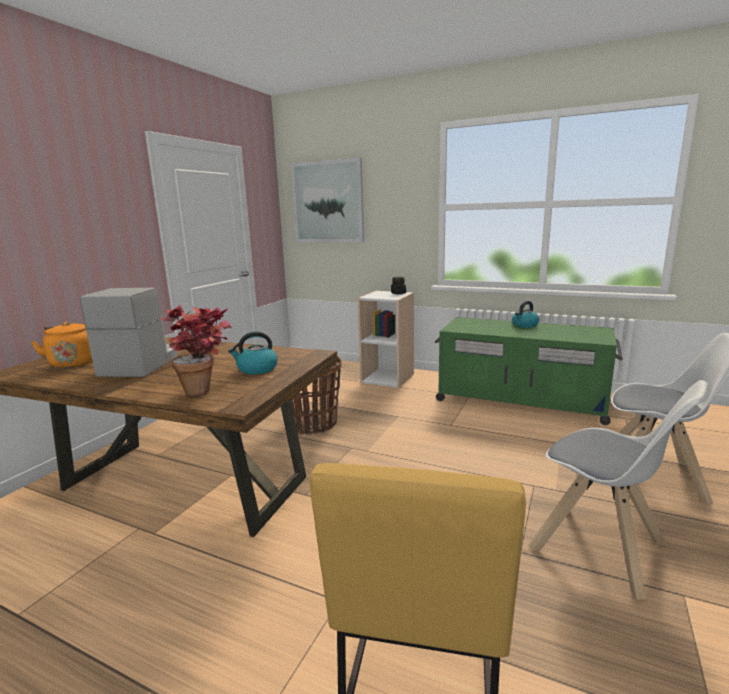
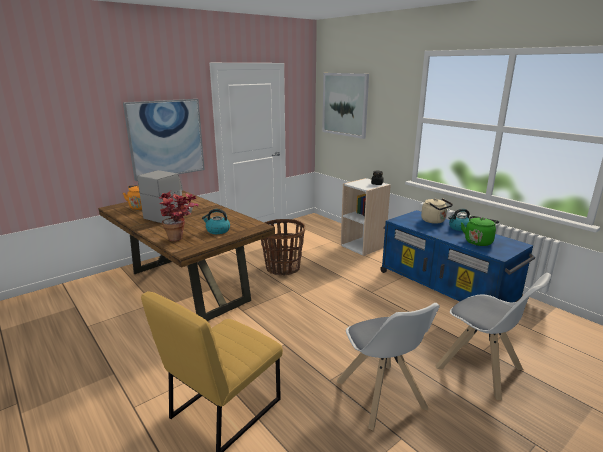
camera: 25 degrees right, 5 degrees up
(88, 248) = (166, 138): none -> picture
(491, 323) = (434, 221): none -> beige kettle
(521, 400) = (446, 287): green cabinet -> blue cabinet
(563, 333) = (478, 241): none -> green kettle

